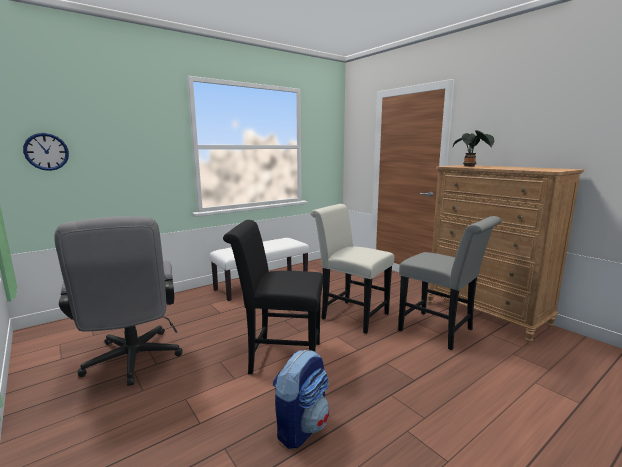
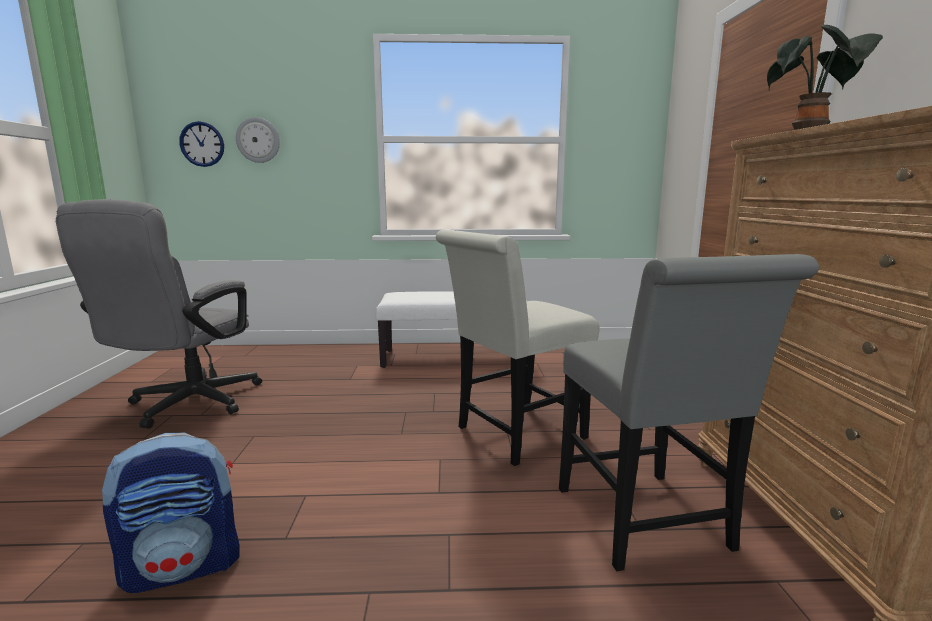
camera: 35 degrees right, 0 degrees up
(100, 148) = (258, 140): none -> wall clock
(279, 357) = (320, 458): black chair -> none
(350, 315) = (513, 435): white chair -> white chair turned 105 degrees counterclockwise

